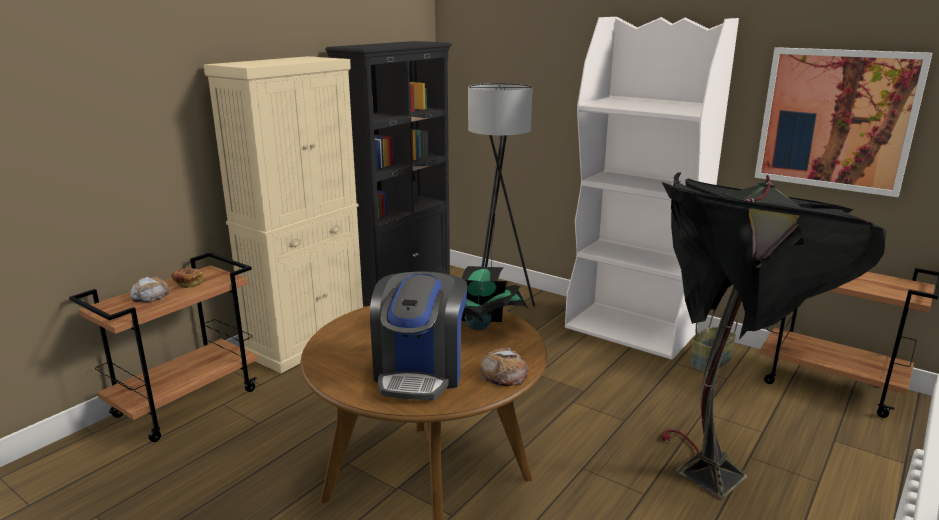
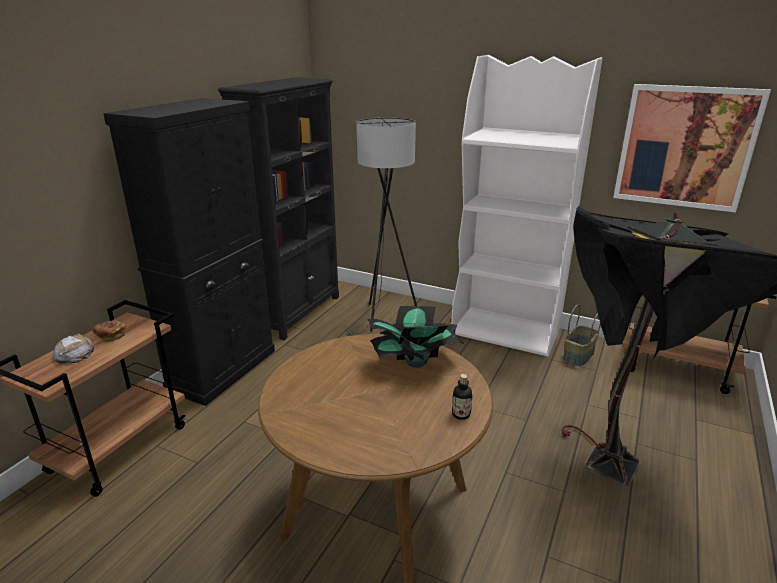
camera: 10 degrees left, 5 degrees up
(307, 342) = (223, 369): beige cabinet -> black cabinet
(420, 372) = (382, 422): coffee machine -> none
(504, 373) = (461, 414): bread -> bottle

